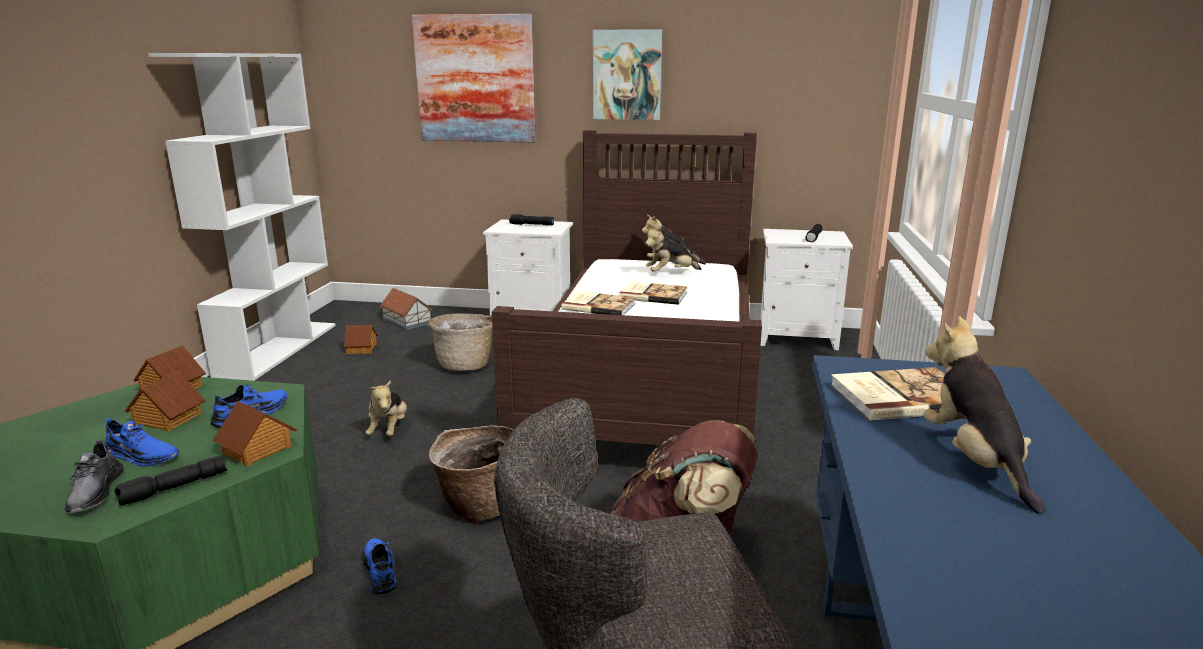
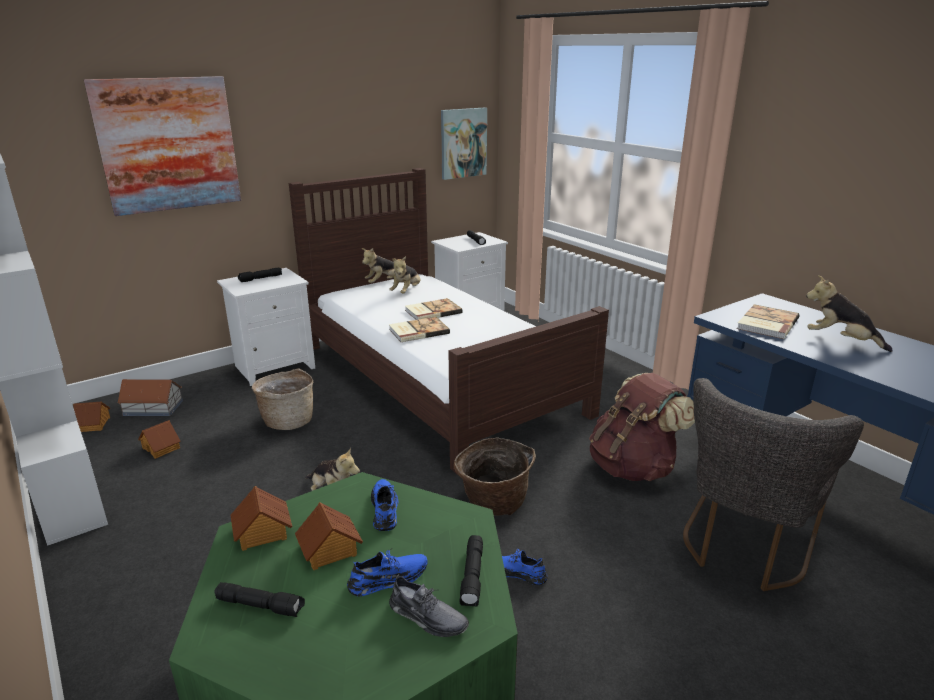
camera: 45 degrees left, 5 degrees up
(71, 427) = (261, 605): none -> black flashlight
(257, 449) = (456, 524): toy house -> toy house (94, 424)
(627, 75) = (316, 129): picture -> picture (463, 143)

